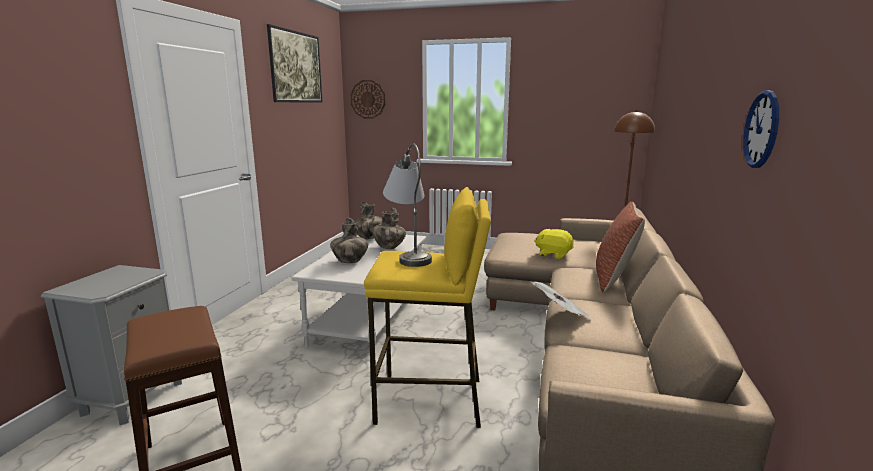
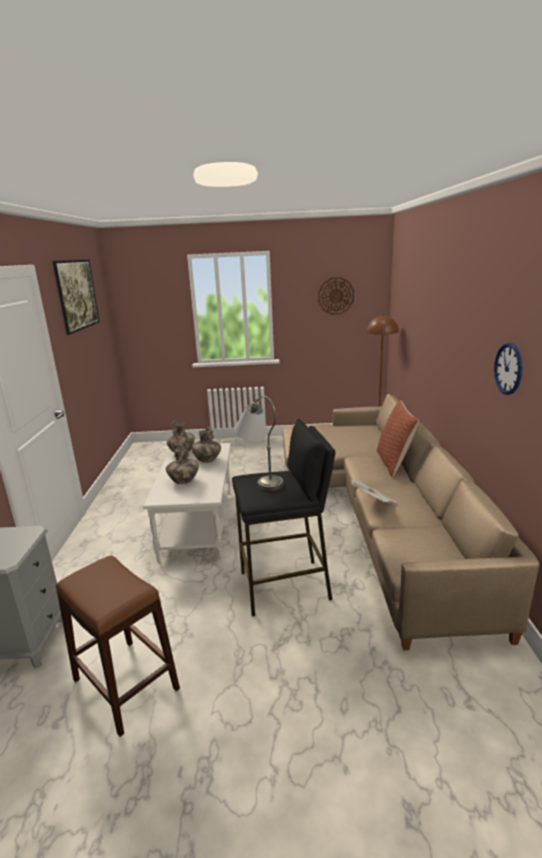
camera: 15 degrees left, 5 degrees up
(368, 99) = (138, 311): wall clock -> wall clock (336, 296)
(430, 400) = (285, 586): yellow stool -> black stool
(553, 254) = (339, 445): yellow plush toy -> none

